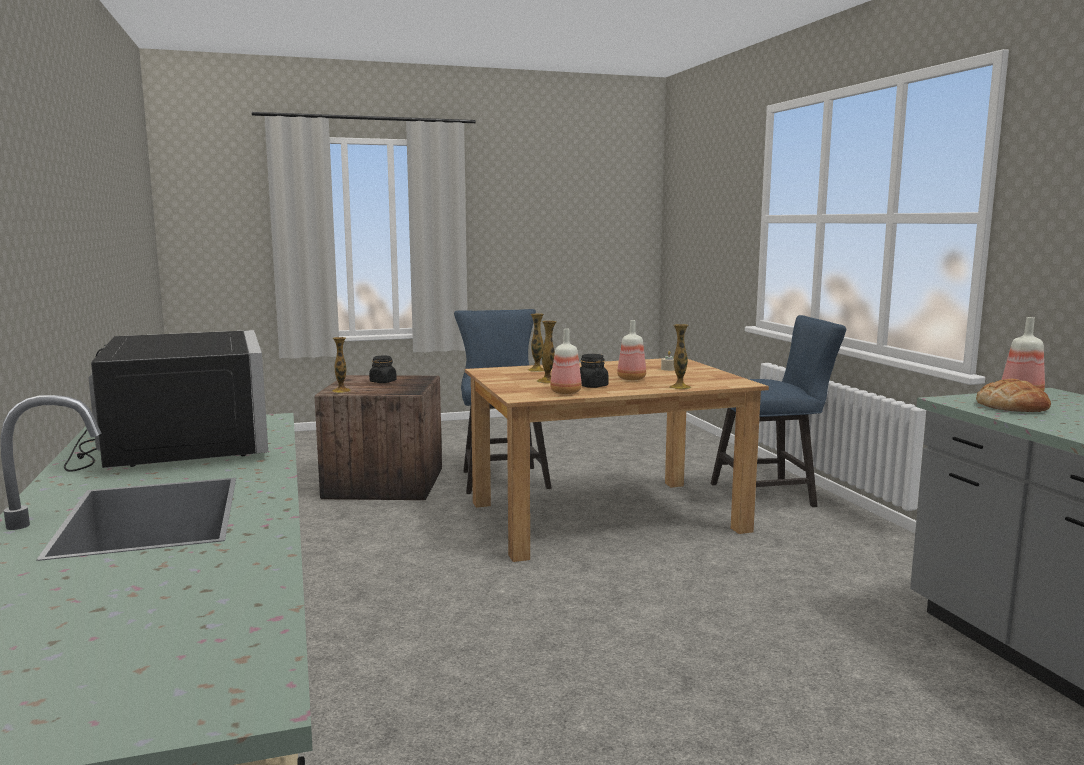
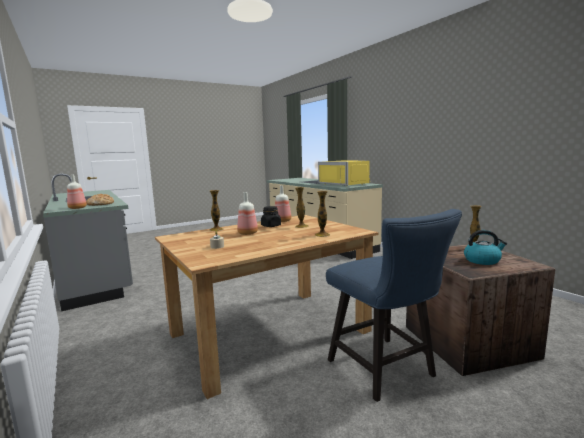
camera: 165 degrees right, 0 degrees up
(174, 445) = (346, 184): black microwave -> yellow microwave
(383, 382) = (482, 260): black jar -> kettle
(770, 495) = (119, 388): blue chair -> none

